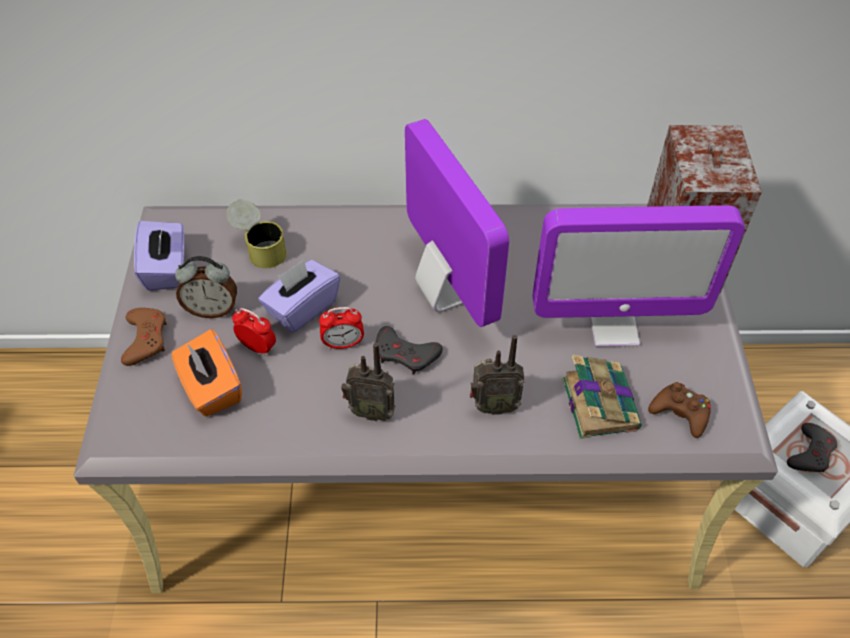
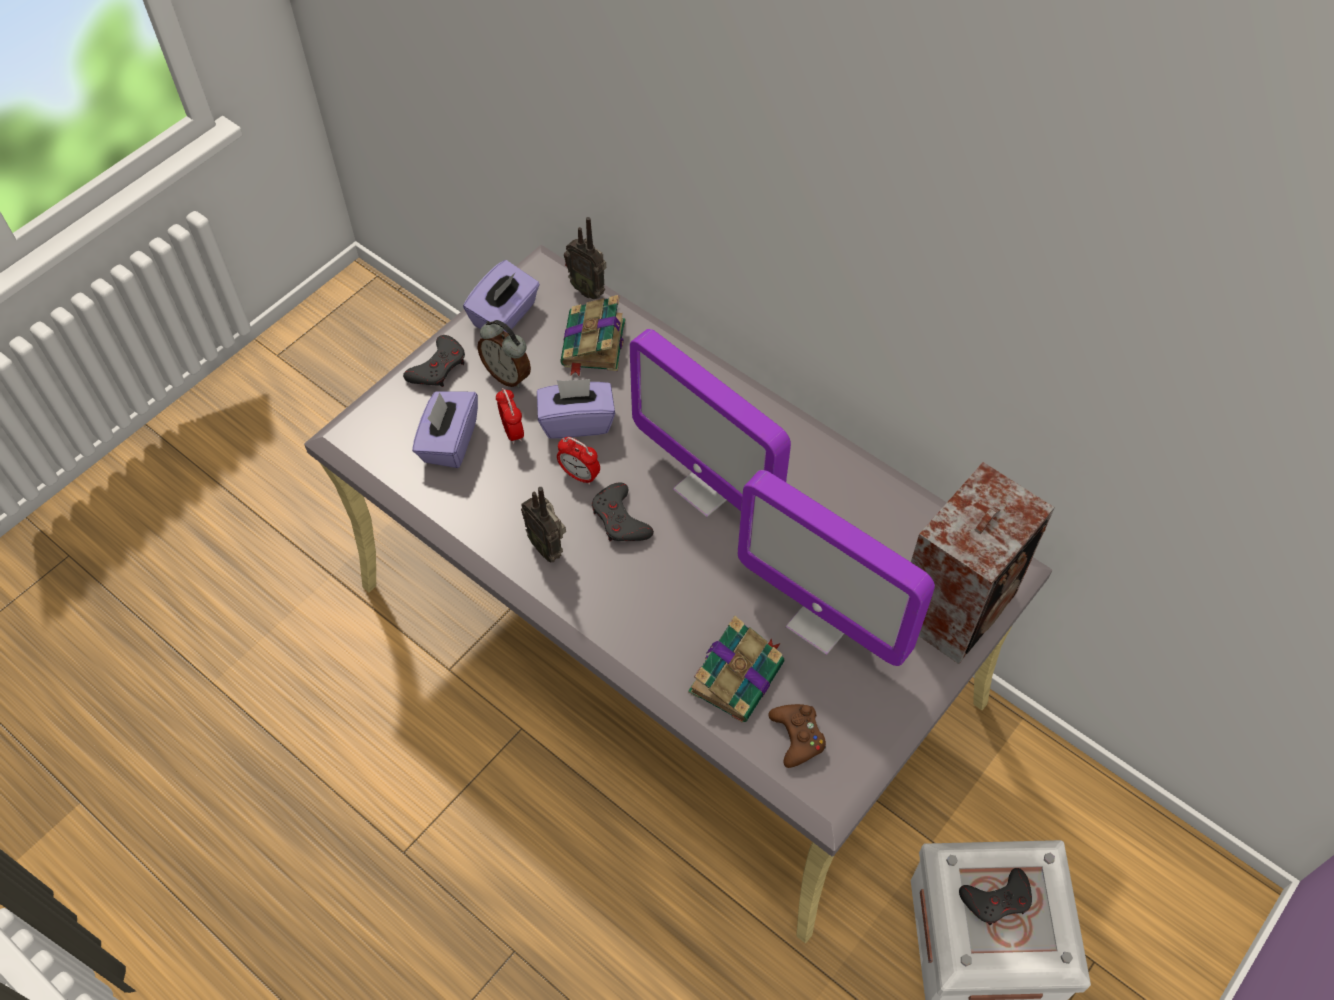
camera: 40 degrees right, 5 degrees up
(145, 339) = (438, 367): brown game controller -> grey game controller
(211, 388) = (449, 442): orange tissue box -> purple tissue box
(260, 248) = (593, 345): can -> book
(446, 292) = (707, 488): monitor -> monitor turned 120 degrees clockwise
(493, 405) = (646, 613): radio -> radio (588, 289)

